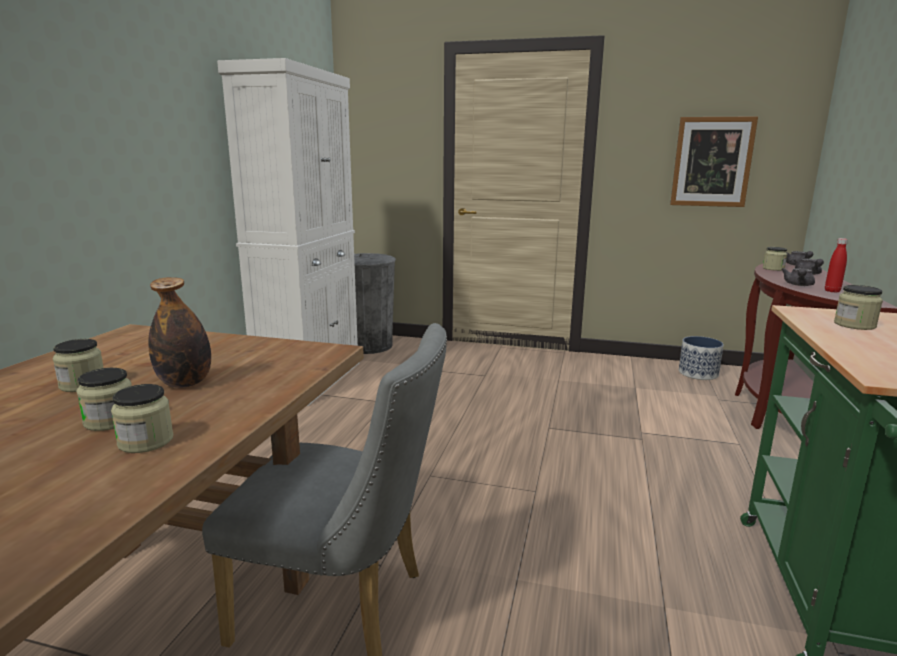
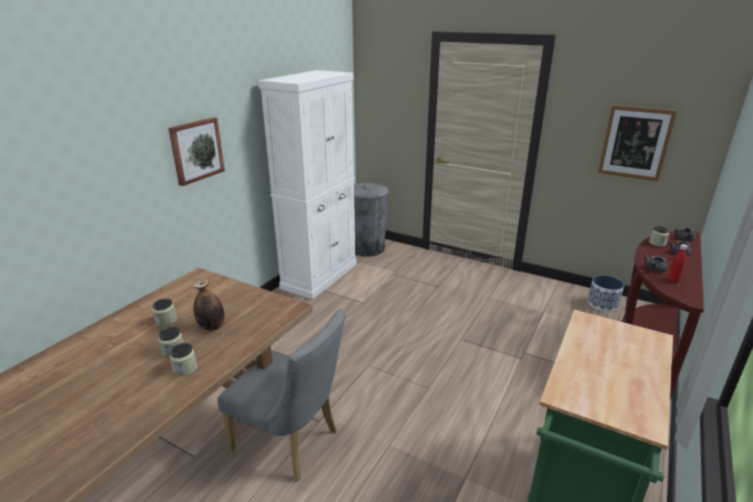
camera: 15 degrees right, 10 degrees up
(121, 138) = (196, 150): none -> picture
(854, 325) = (605, 341): jar -> none

